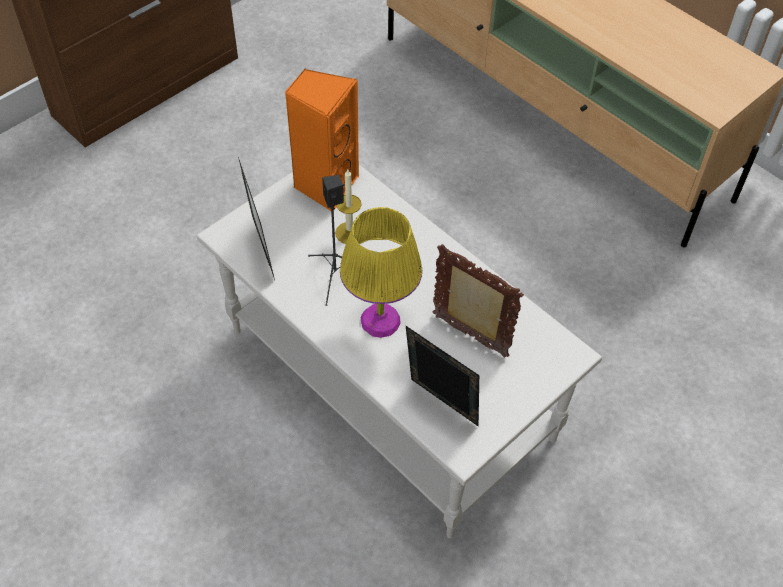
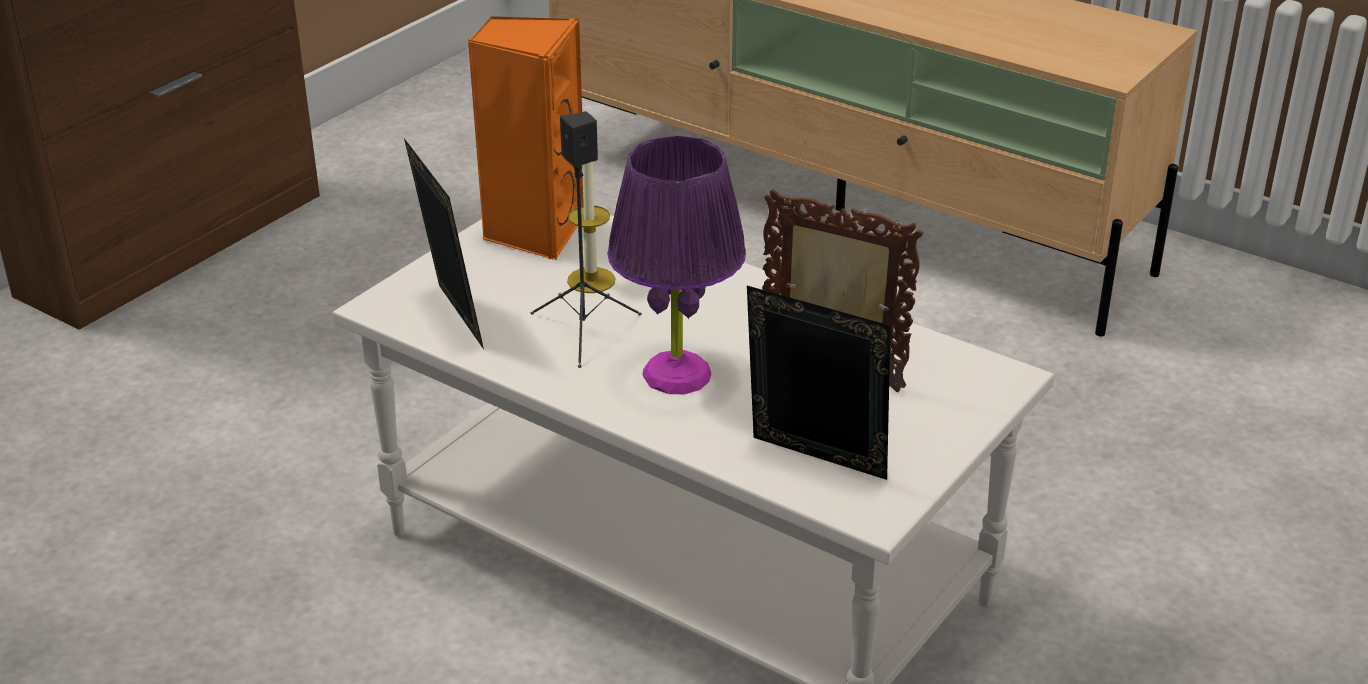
camera: 10 degrees left, 20 degrees down
(381, 320) = (678, 374): yellow table lamp -> purple table lamp

